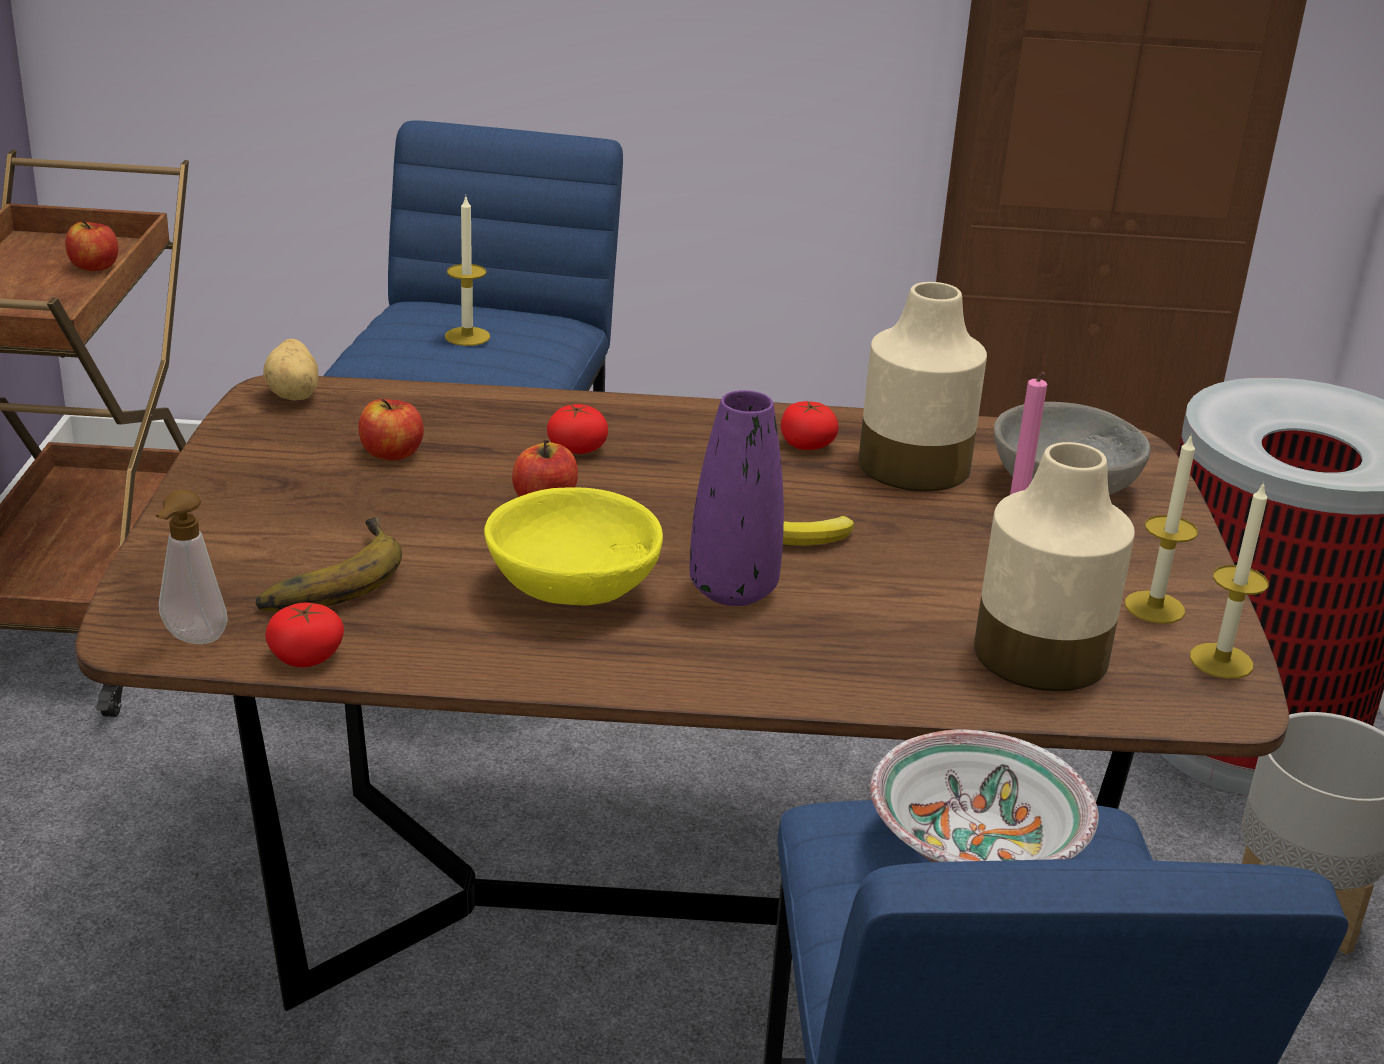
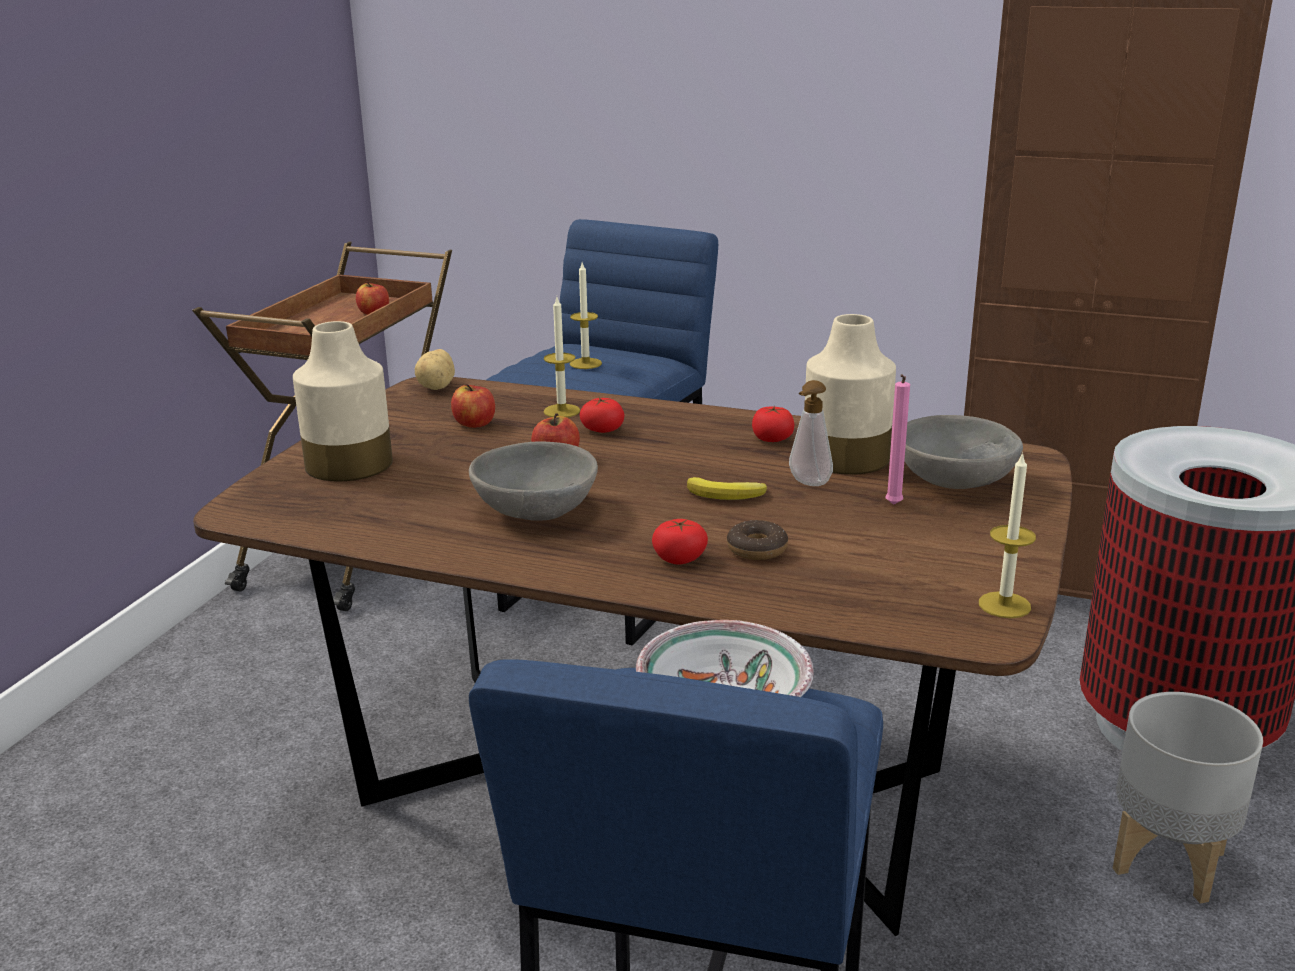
camera: 20 degrees right, 5 degrees down
(192, 640) = (267, 517): soap dispenser -> soap dispenser (808, 483)
(306, 656) = (329, 533): tomato -> tomato (679, 558)
(325, 577) = (376, 490): banana -> none
(574, 589) = (536, 511): yellow bowl -> grey bowl
(733, 590) = (648, 522): purple vase -> none
(893, 615) = (757, 549): none -> donut
(1039, 652) = (855, 583): beige vase -> beige vase (348, 463)
(1154, 607) = (973, 564): candle -> candle (561, 411)

